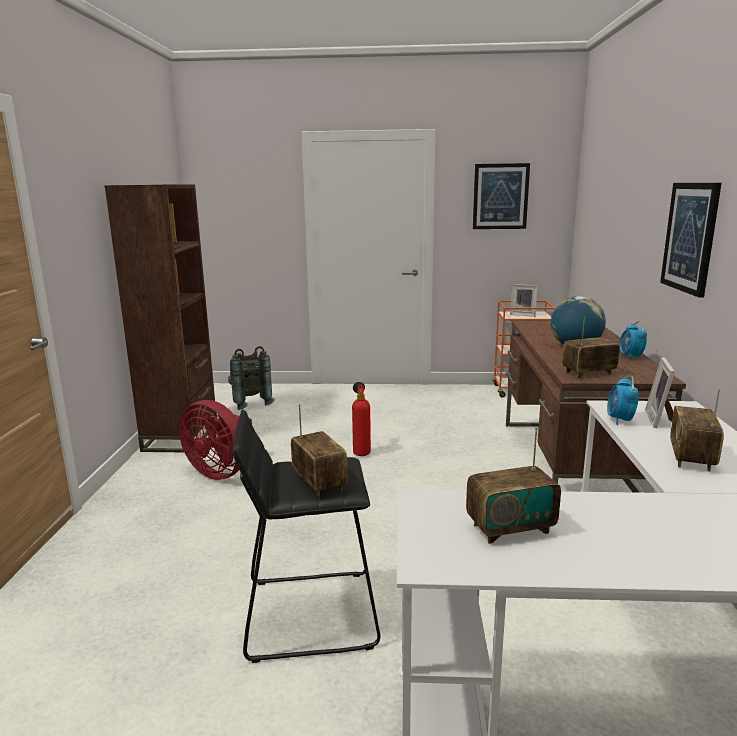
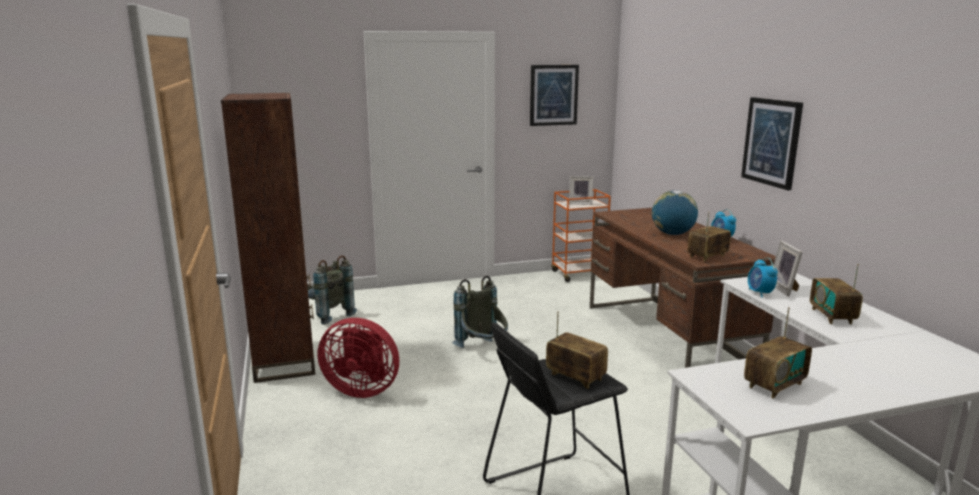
camera: 20 degrees left, 0 degrees up
(361, 452) = (483, 350): fire extinguisher -> grey backpack

